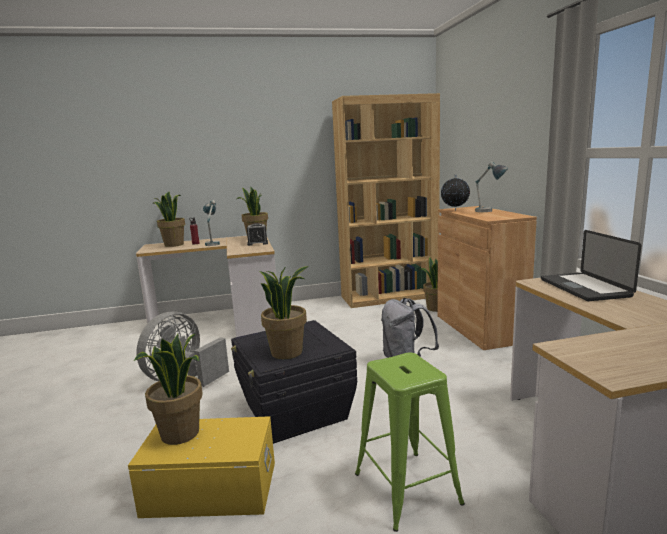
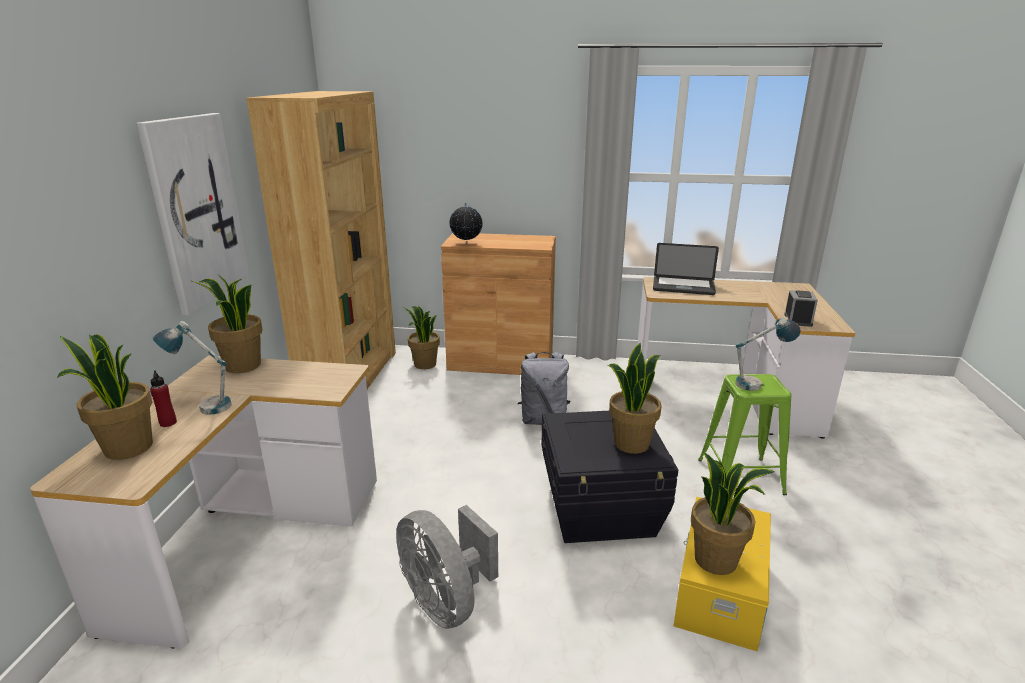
camera: 70 degrees left, 10 degrees up
(257, 243) = (289, 369): alarm clock -> alarm clock (798, 320)
(276, 158) = (196, 211): none -> picture
(489, 211) = (500, 238): table lamp -> table lamp (758, 384)

